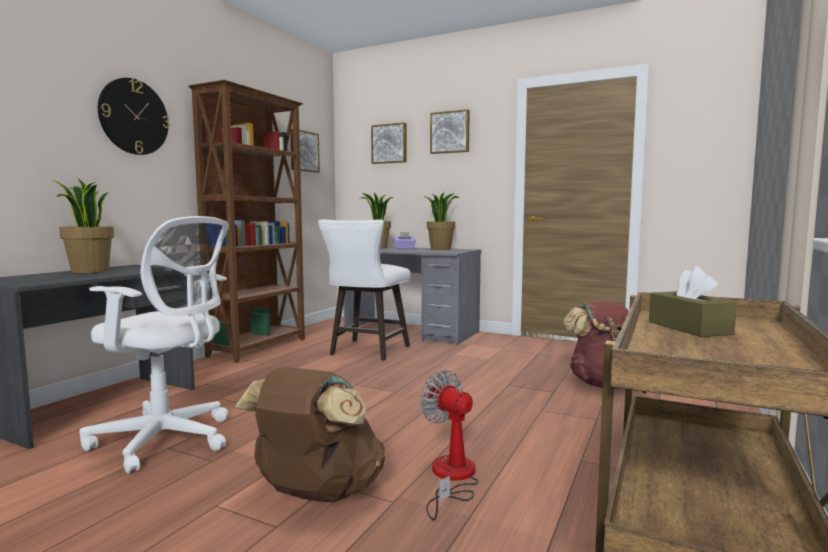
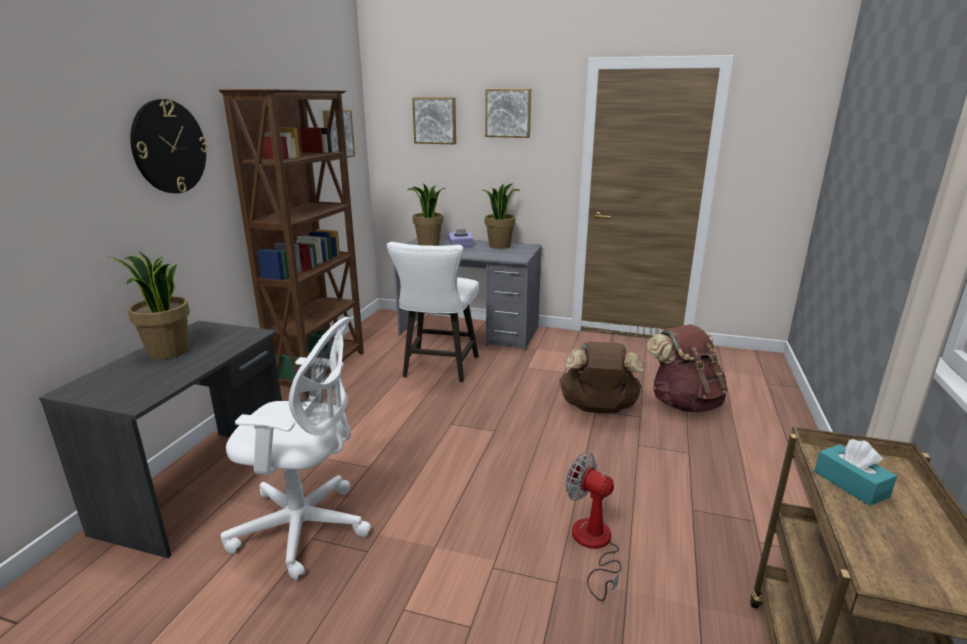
camera: 10 degrees left, 15 degrees up
(316, 493) = (486, 581): brown backpack -> brown backpack (598, 409)
(689, 328) = (850, 484): brown tissue box -> turquoise tissue box

